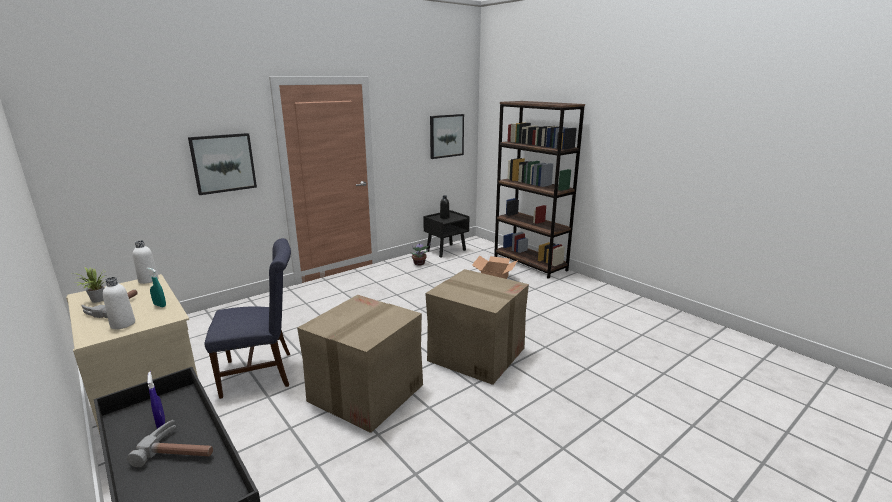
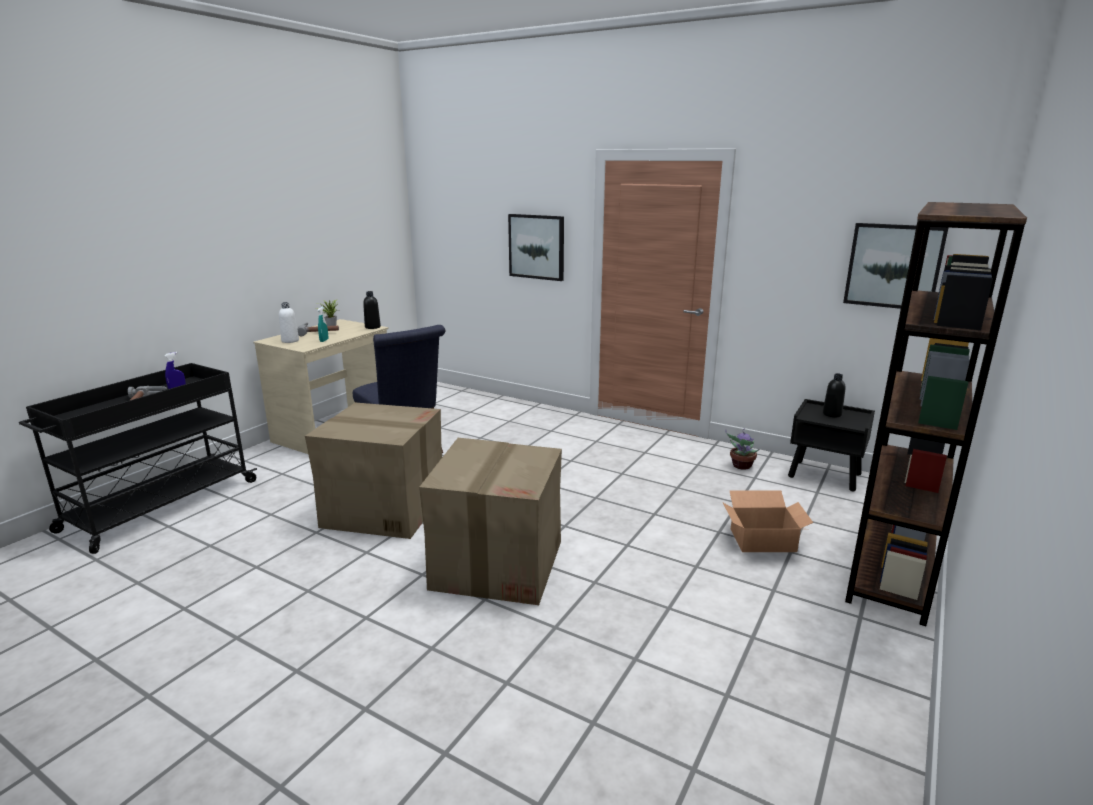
camera: 70 degrees right, 0 degrees up
(148, 280) = (372, 327): white bottle -> black bottle

